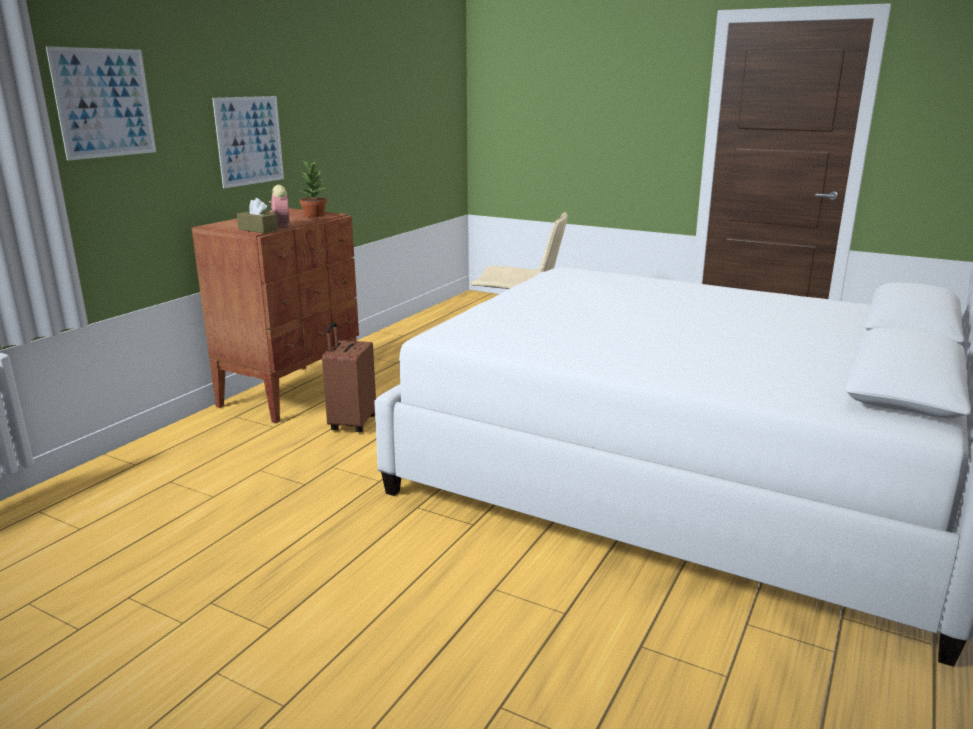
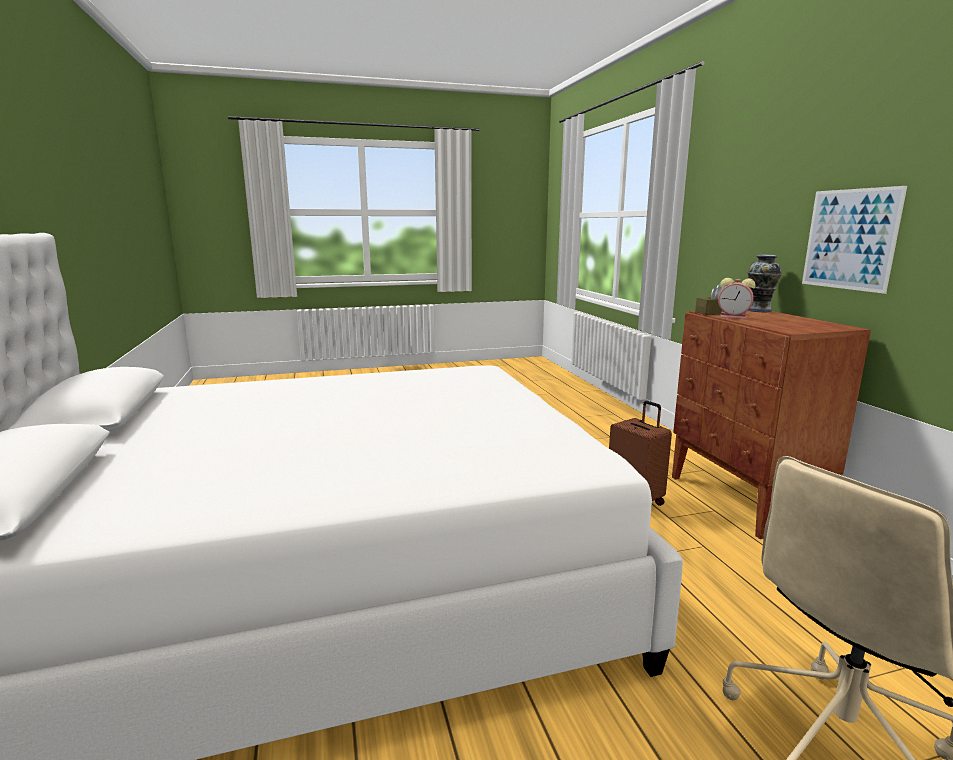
camera: 135 degrees right, 5 degrees down
(104, 103) = (730, 198): picture -> none
(217, 225) = (759, 310): none -> vase
(314, 215) = (790, 327): potted plant -> none

